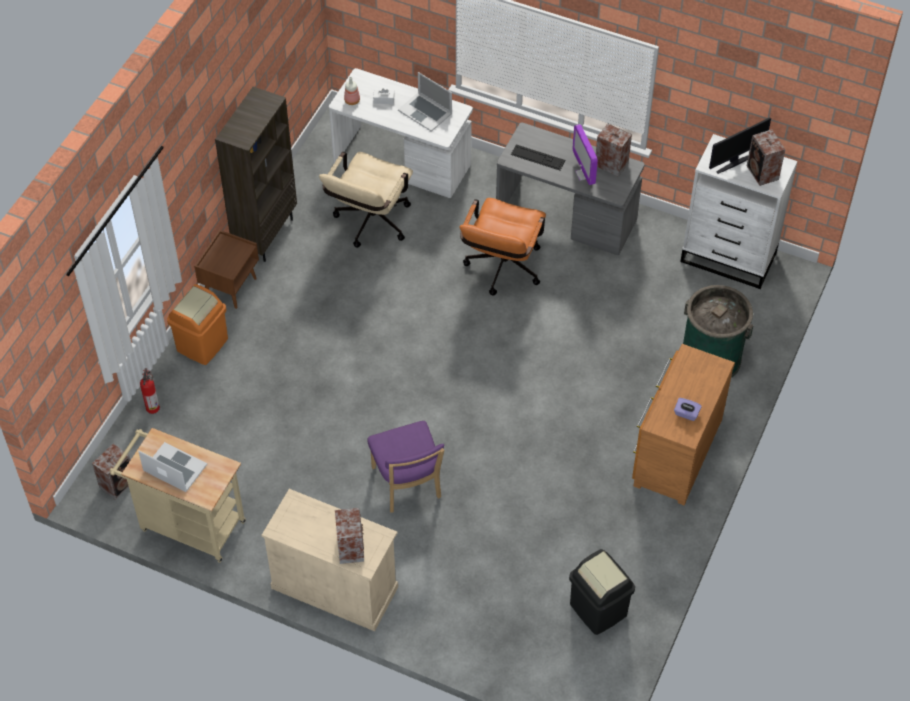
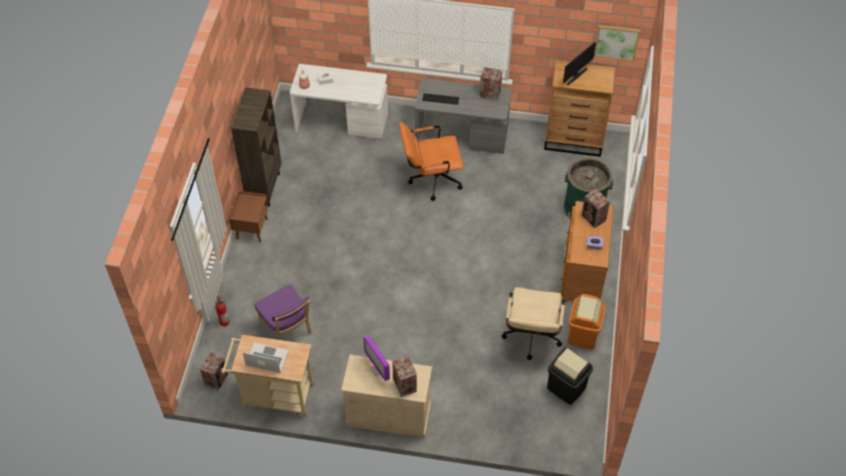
camera: 15 degrees left, 0 degrees up
(202, 344) = (244, 271): orange trash can -> orange trash can (582, 334)
(369, 225) = (333, 167): beige office chair -> beige office chair (531, 339)
(407, 485) = (415, 335): purple chair -> purple chair (287, 330)
(425, 112) = (356, 83): laptop -> none
(501, 271) = (430, 179): orange office chair -> orange office chair turned 75 degrees clockwise
(584, 174) = (474, 104): monitor -> monitor (378, 369)
(729, 258) = (574, 141): white dresser -> brown dresser
(762, 173) = (596, 79): speaker -> speaker (593, 218)
(802, 124) = (616, 42): none -> picture

